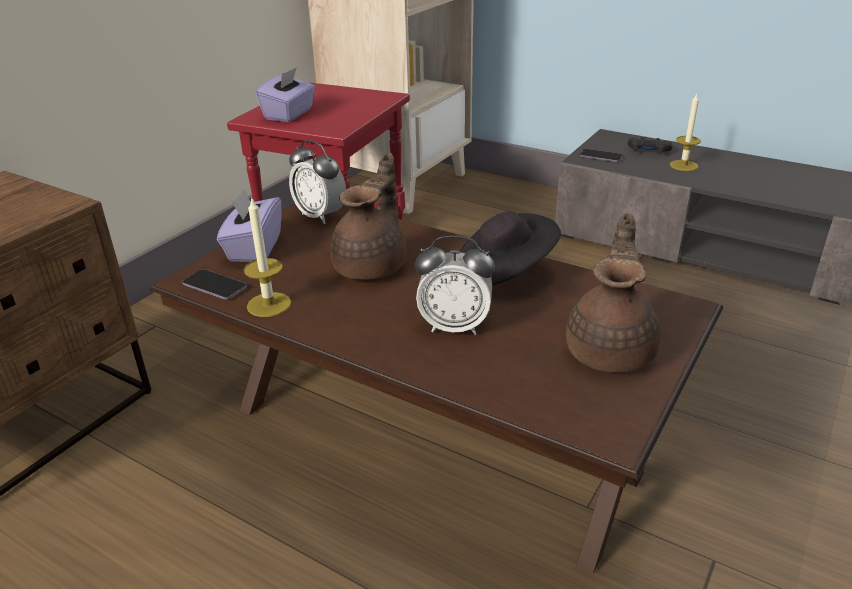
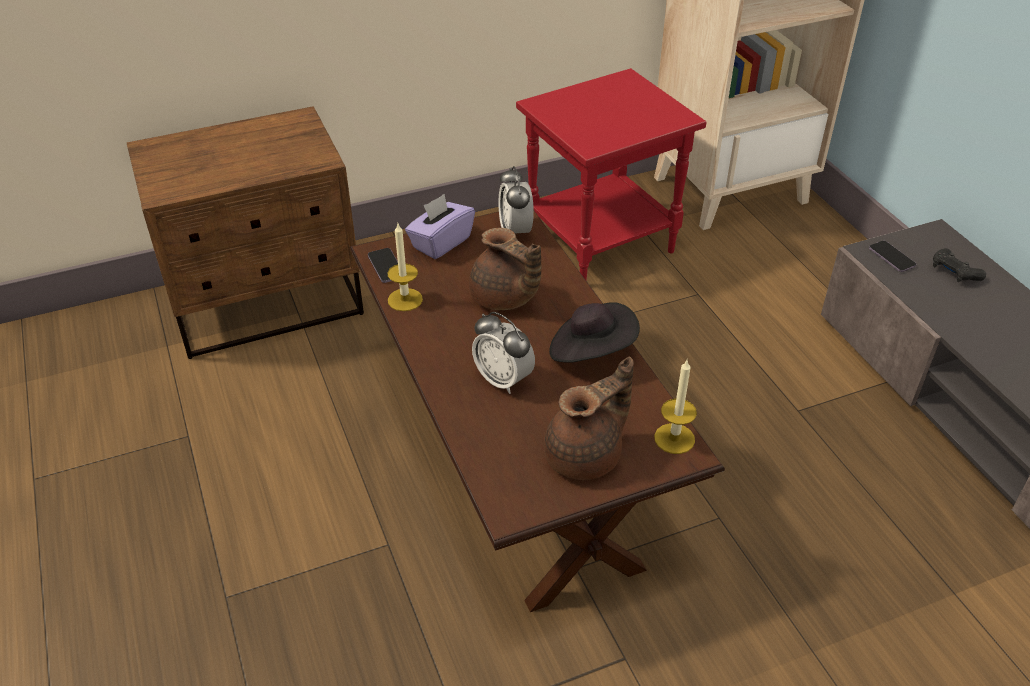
camera: 35 degrees right, 10 degrees up
(289, 114) = (573, 111): purple tissue box -> none
(373, 266) = (504, 299): brown teapot -> brown teapot turned 75 degrees clockwise
(683, 165) = (970, 306): candle -> candle (674, 438)

